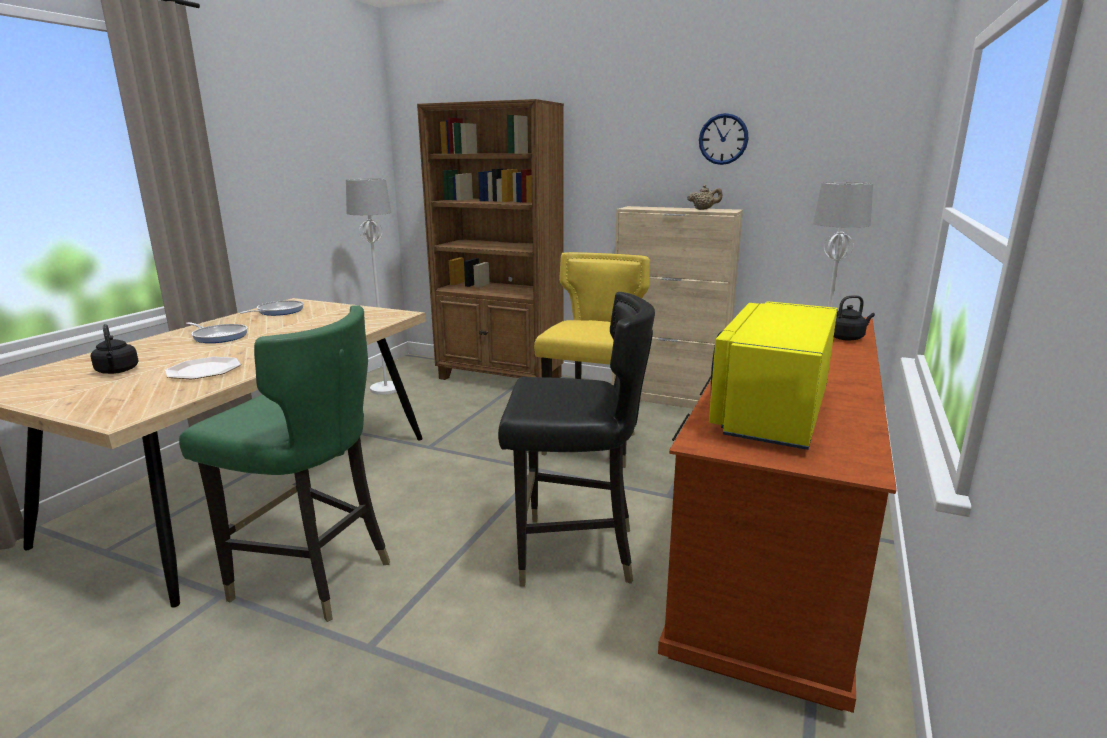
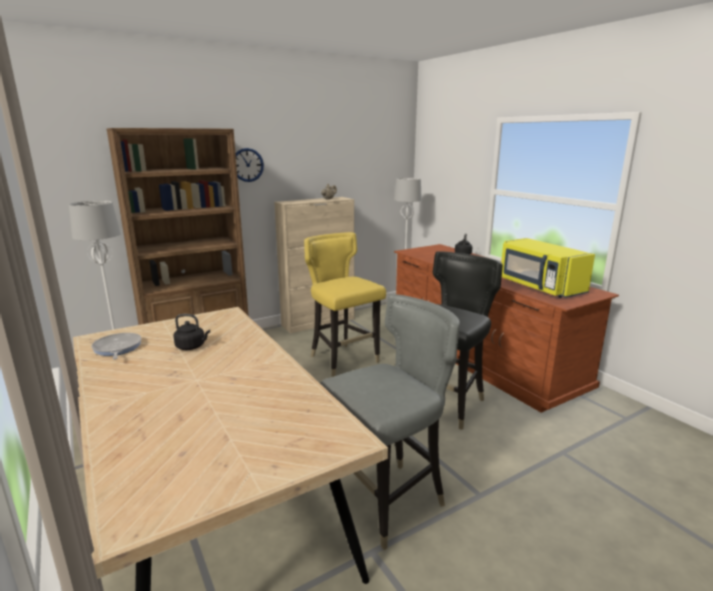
camera: 55 degrees left, 0 degrees up
(117, 371) = (199, 438): black kettle -> black kettle (192, 346)
(204, 370) = (264, 397): plate -> none
(219, 336) = (158, 381): frying pan -> none
(312, 577) = (388, 502): green chair -> grey chair
(723, 139) = (326, 155): wall clock -> wall clock (247, 165)

